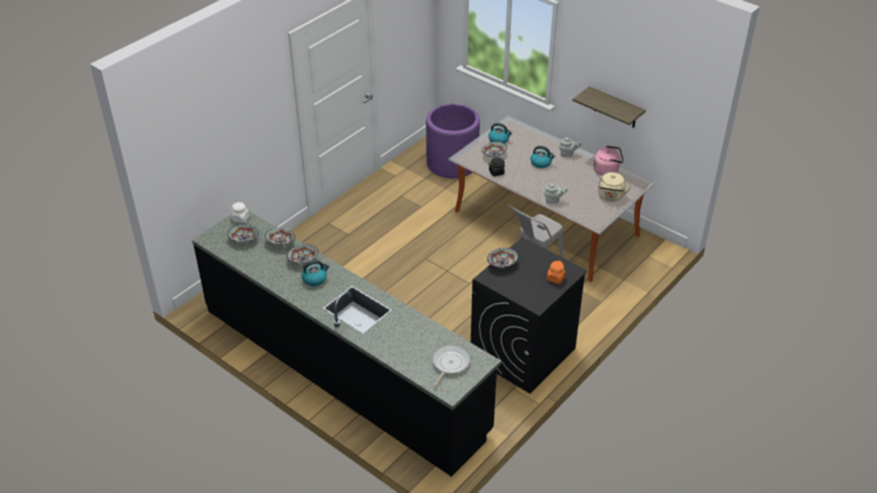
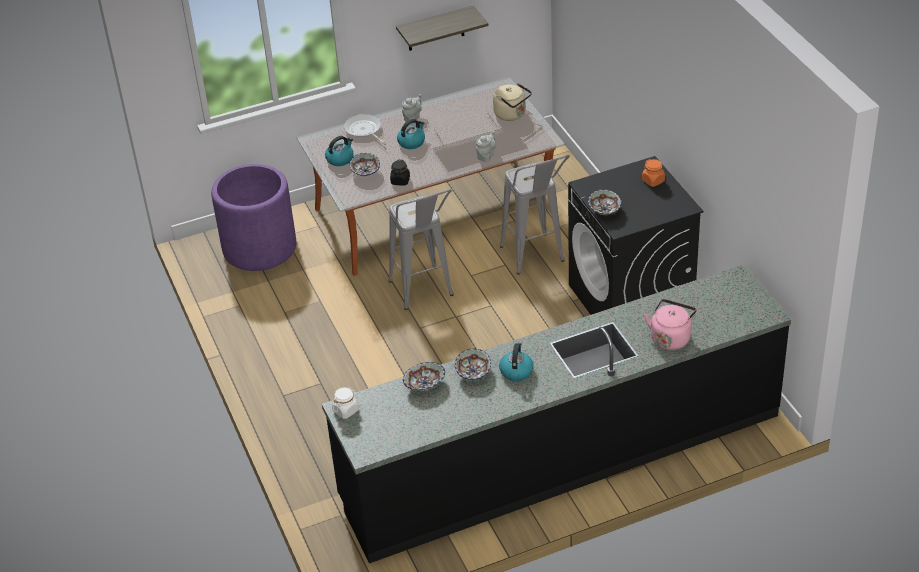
camera: 60 degrees left, 0 degrees up
(244, 239) = (392, 417): bowl -> none
(449, 364) = (727, 302): frying pan -> frying pan (364, 130)
(458, 249) = (424, 295): none -> grey stool
(607, 170) = (465, 100): pink kettle -> pink kettle (671, 337)

